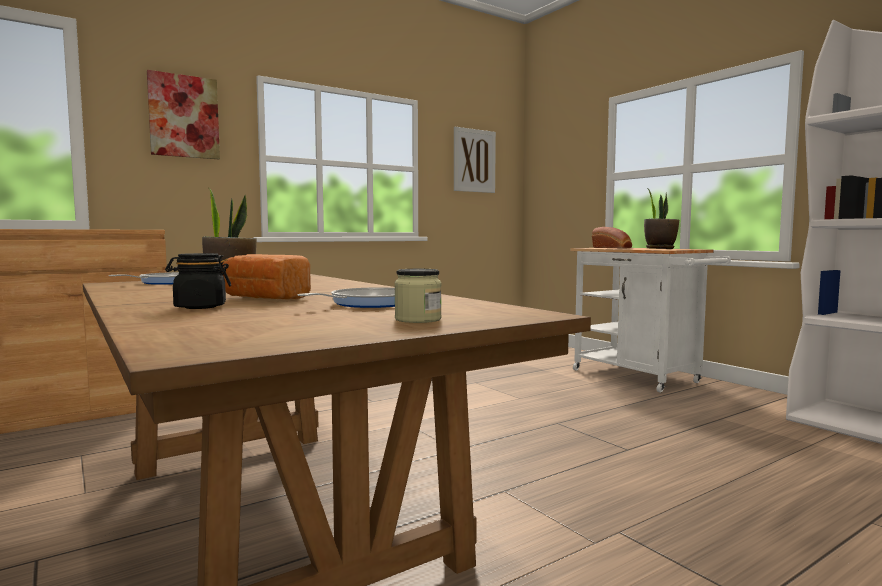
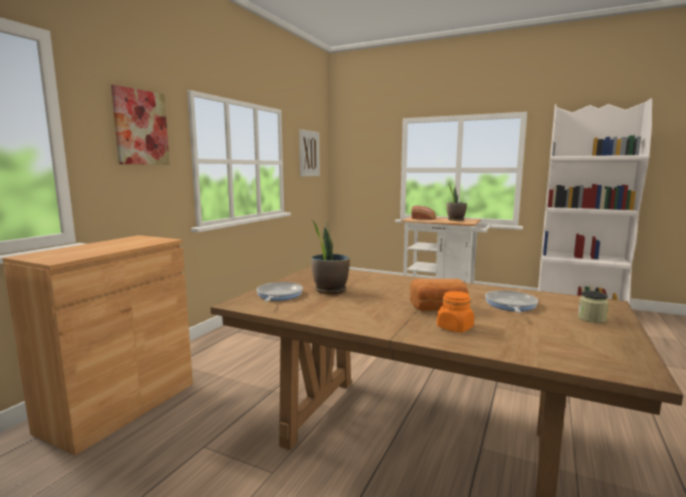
camera: 30 degrees left, 5 degrees up
(200, 307) = (454, 328): black jar -> orange jar

